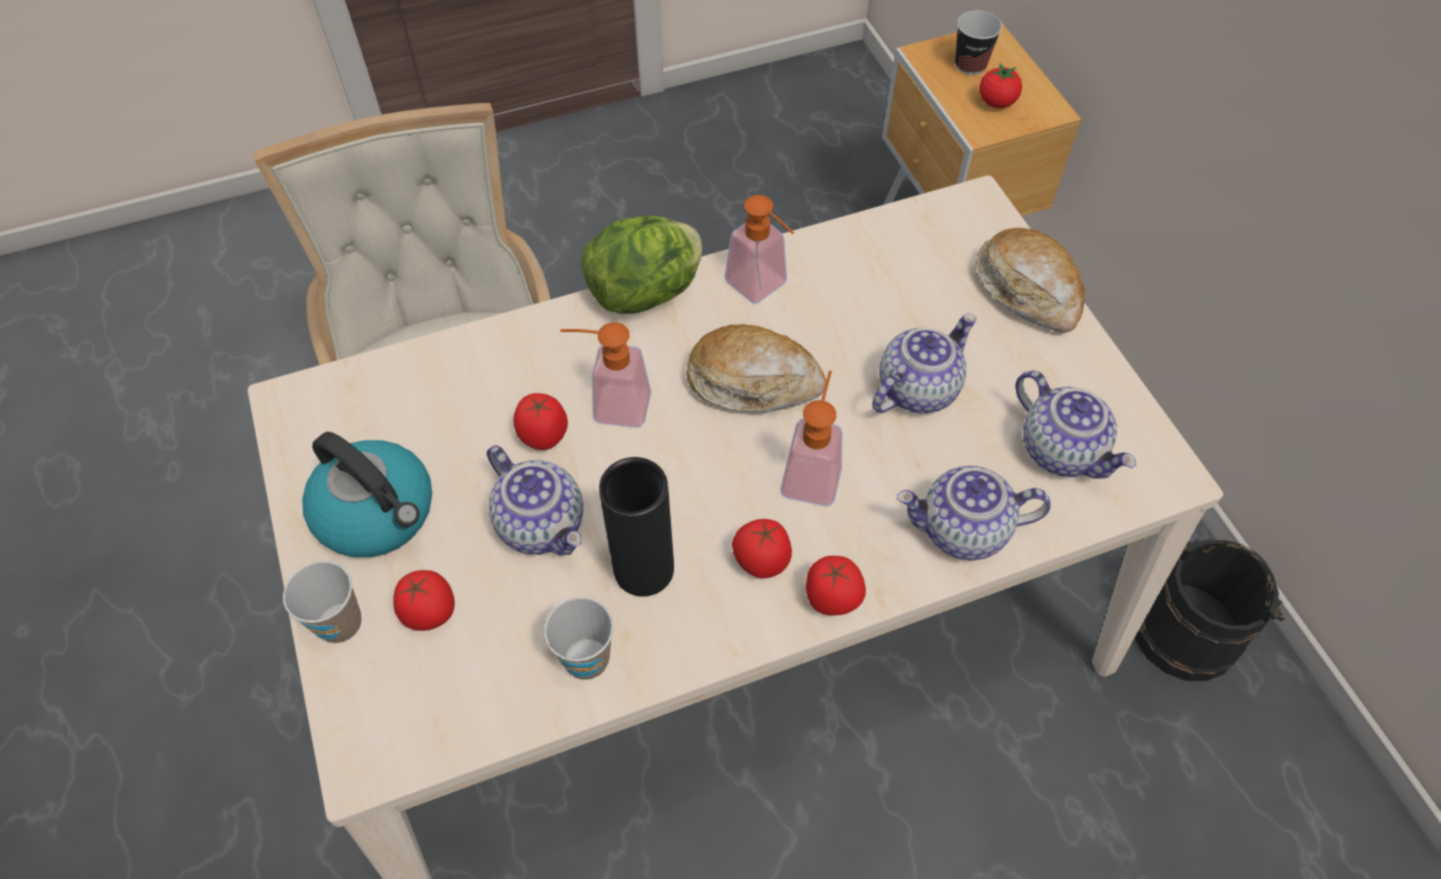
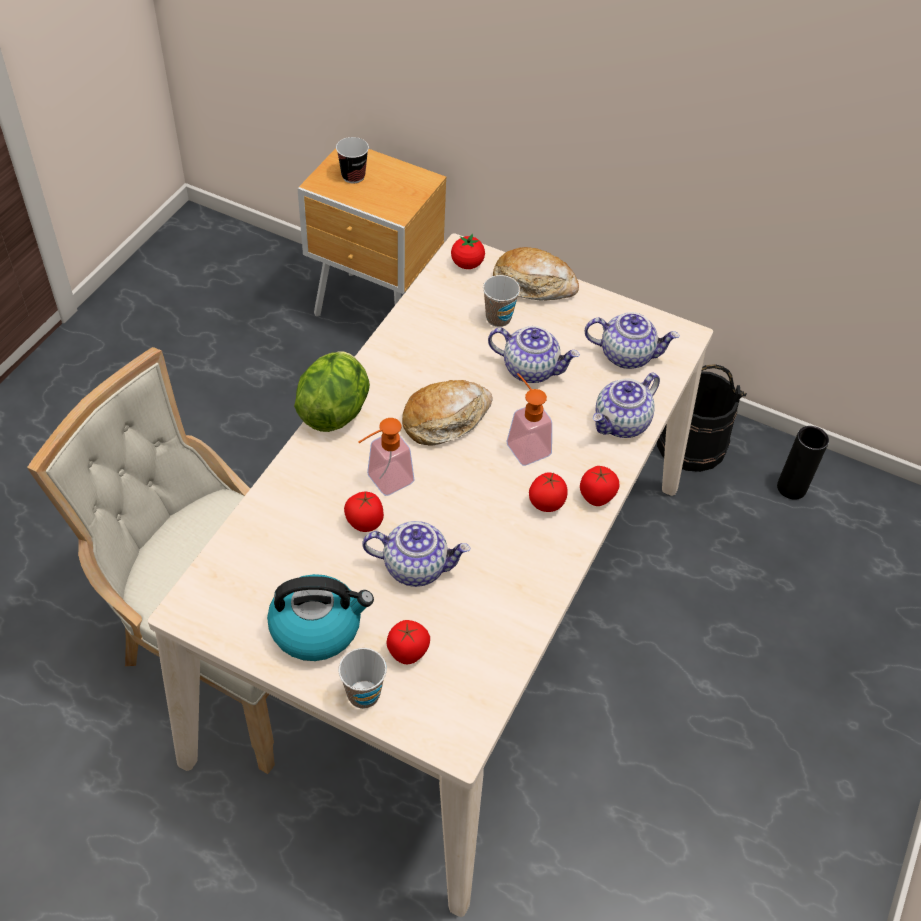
camera: 45 degrees left, 5 degrees down
(586, 659) = (512, 611): cup -> cup (498, 318)
(644, 569) = (493, 549): black vase -> black vase (791, 488)
(763, 288) = (397, 367): soap dispenser -> none
(917, 388) = (531, 369): teapot -> teapot turned 105 degrees clockwise
(996, 102) = (390, 191): tomato -> tomato (467, 264)

